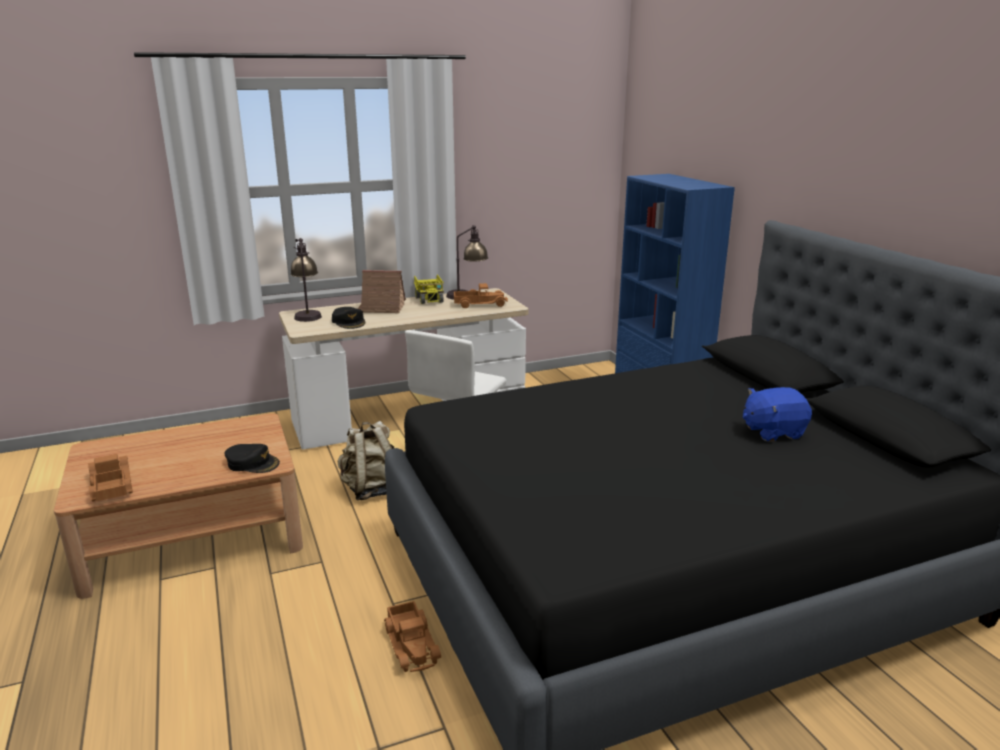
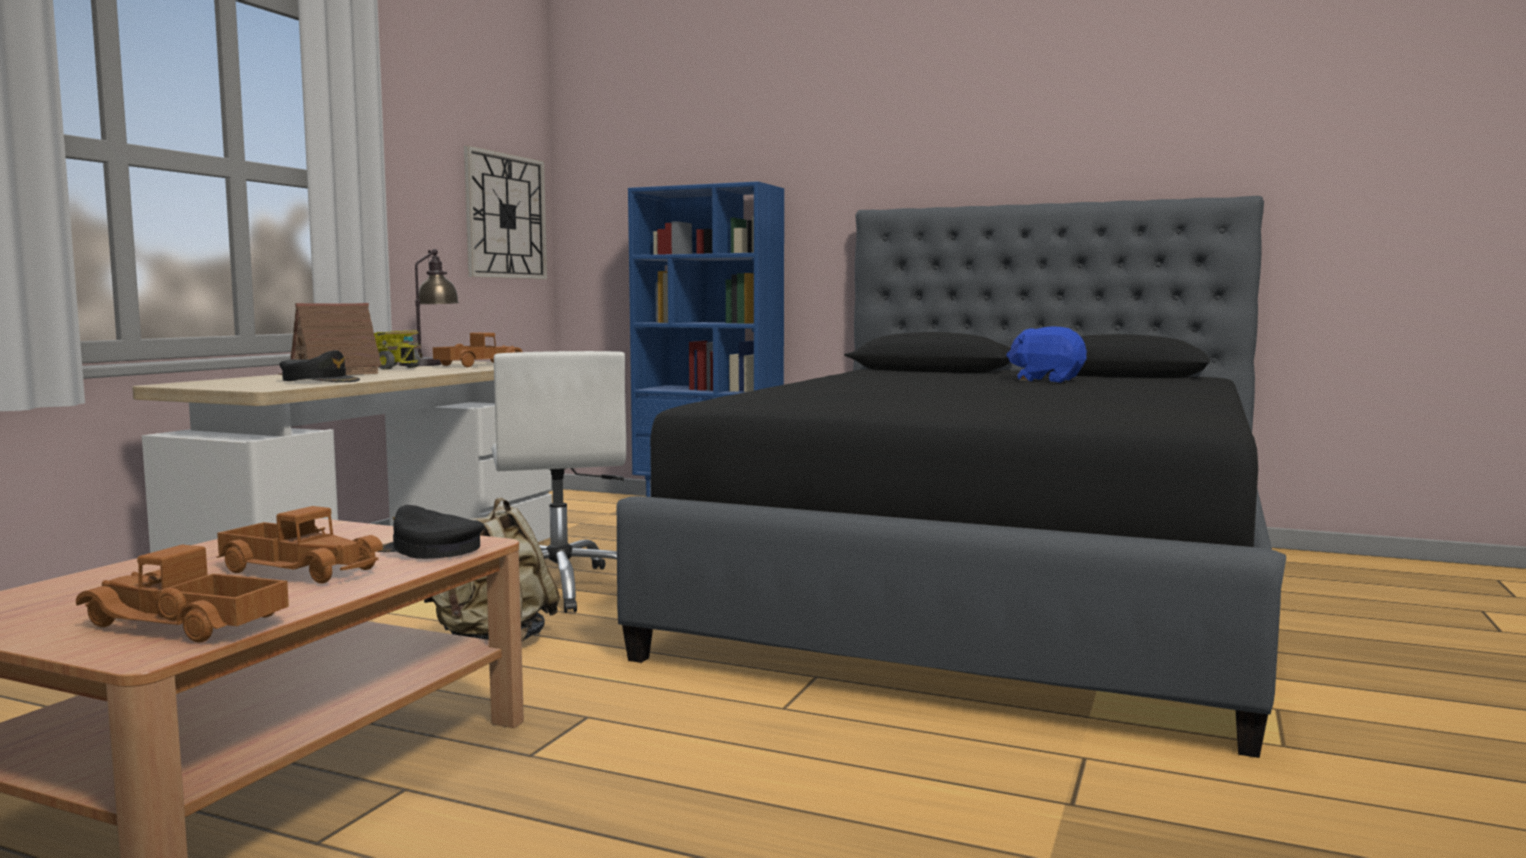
camera: 45 degrees left, 15 degrees down
(253, 463) = (429, 550): black cap -> black cap turned 135 degrees counterclockwise
(307, 314) = (207, 383): table lamp -> none
(412, 644) = (891, 723): toy truck -> toy truck (301, 569)
(570, 182) = (505, 216): none -> wall clock
(772, 431) = (1047, 380): blue plush toy -> blue plush toy turned 90 degrees clockwise

